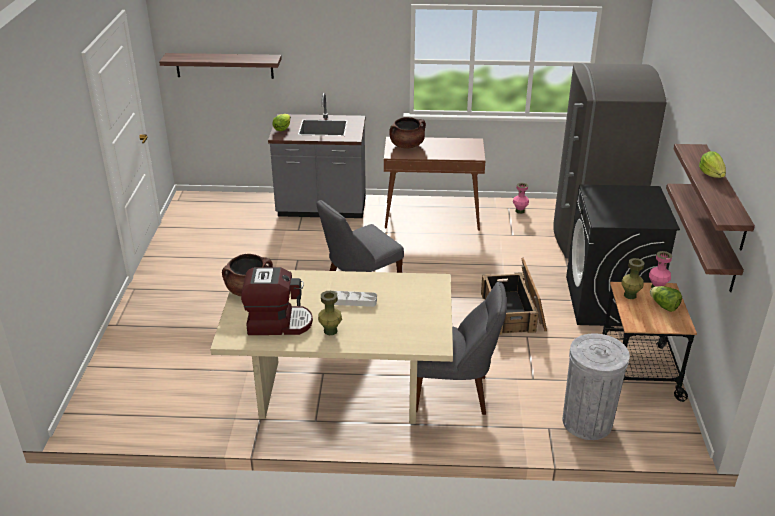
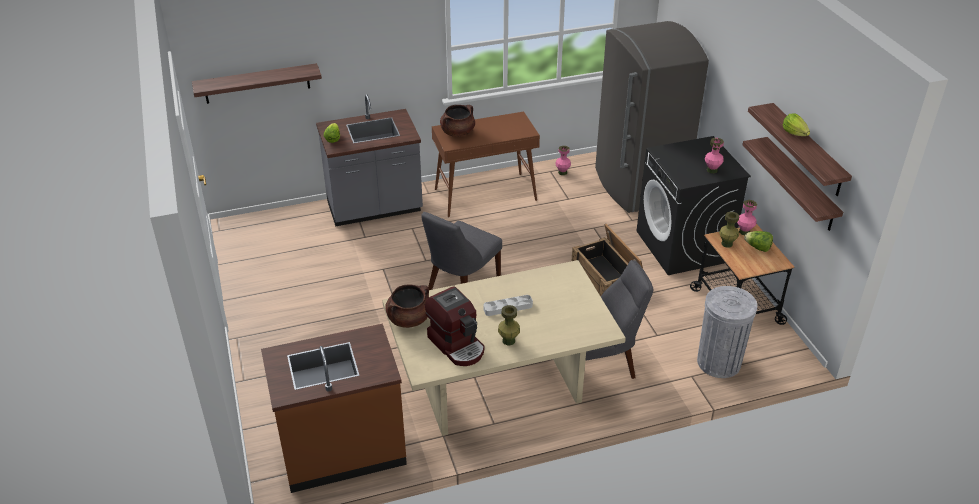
camera: 20 degrees left, 5 degrees up
(160, 406) = (342, 449): none -> brown counter
(278, 323) = (457, 345): coffee machine -> coffee machine turned 75 degrees clockwise
(638, 216) = (712, 170): none -> pink vase

